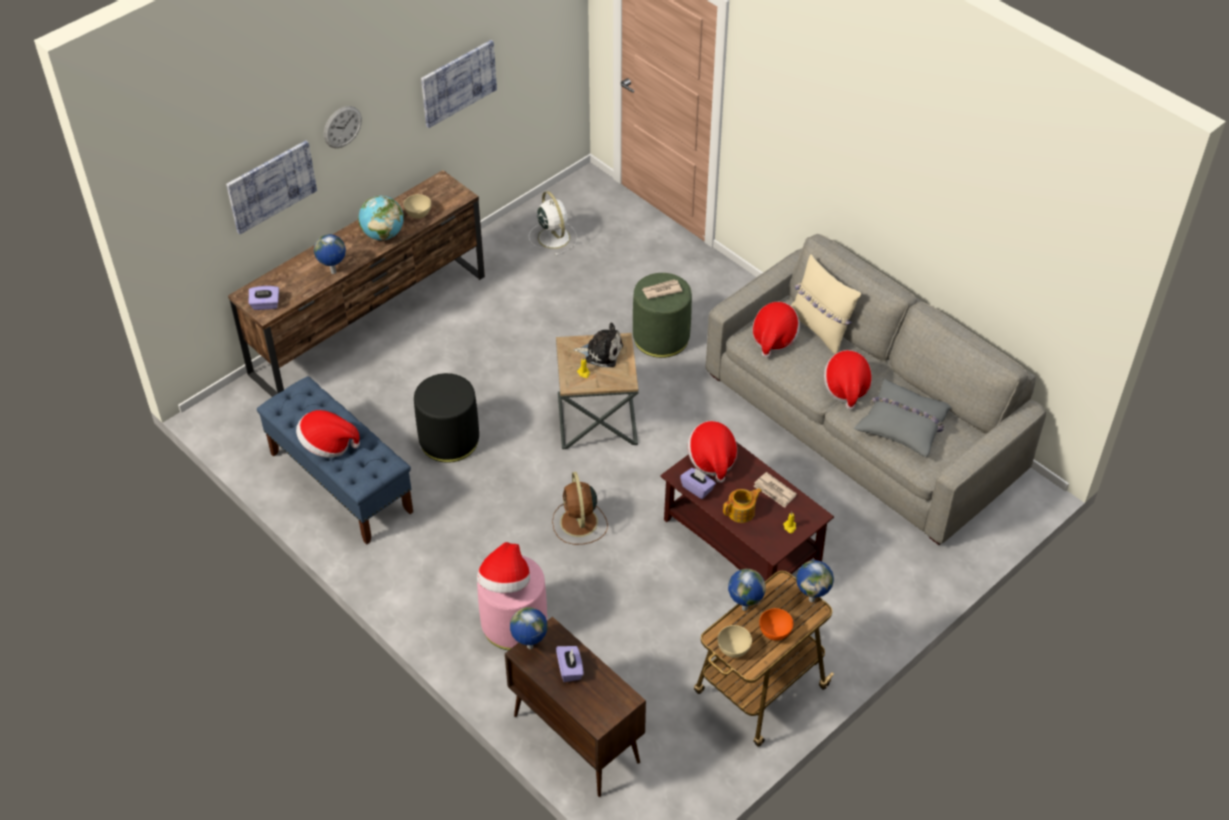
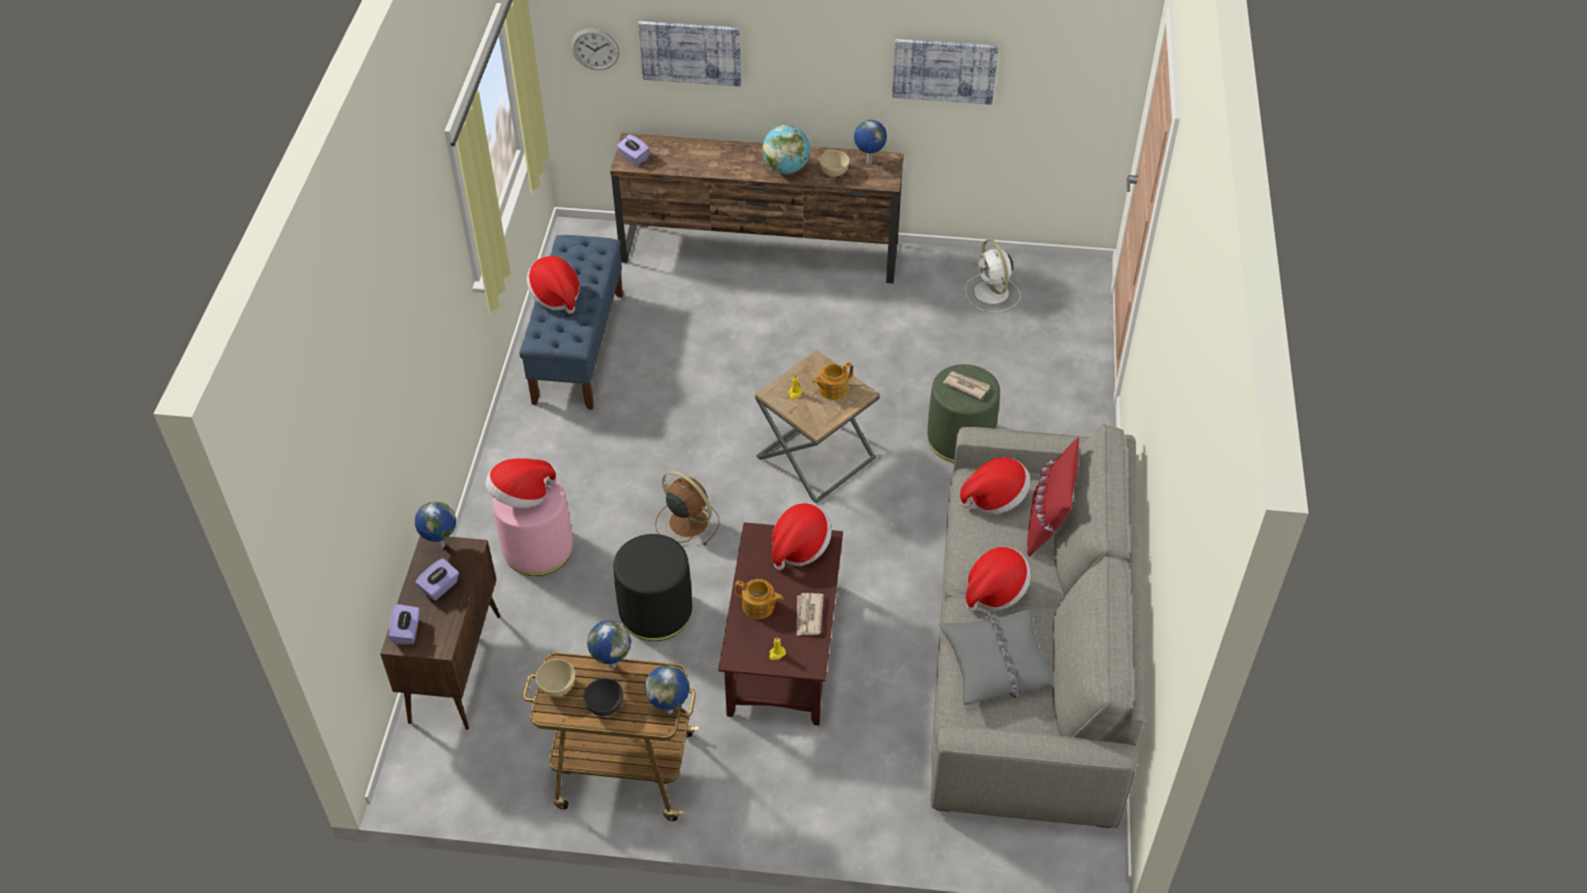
camera: 50 degrees right, 0 degrees up
(333, 272) = (711, 169): globe -> globe (869, 162)
(342, 127) = (786, 38): wall clock -> wall clock (595, 49)
(449, 440) = (690, 381): black ottoman -> black ottoman (655, 612)
(553, 236) = (992, 294): white fan -> white fan turned 135 degrees clockwise
(579, 523) = (687, 521): brown fan -> brown fan turned 90 degrees clockwise
(601, 352) = (832, 389): plush toy -> teapot
(697, 488) = (754, 557): purple tissue box -> purple tissue box (407, 632)
(775, 632) = (605, 706): orange bowl -> grey bowl
(819, 329) = (1048, 524): beige pillow -> red pillow

